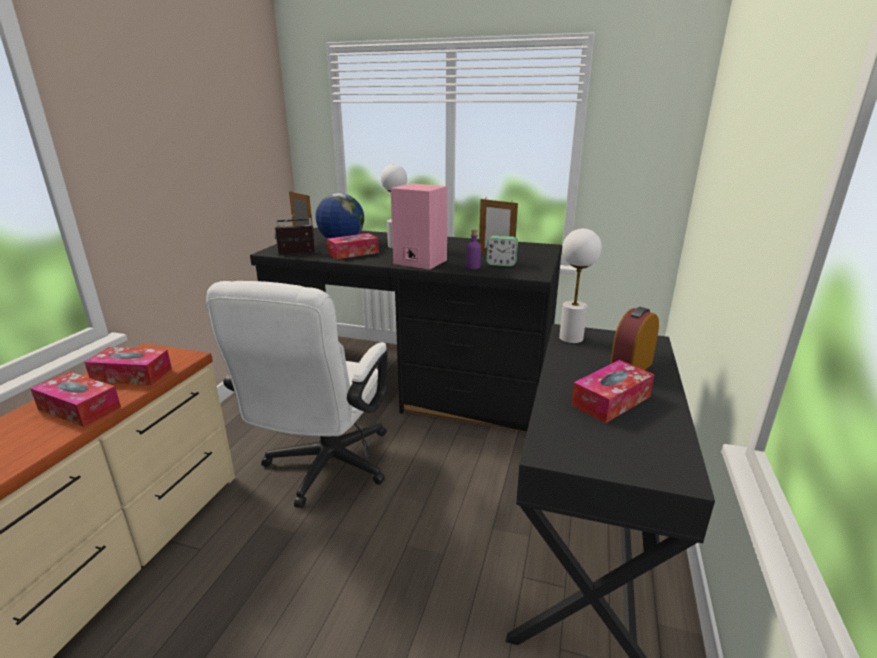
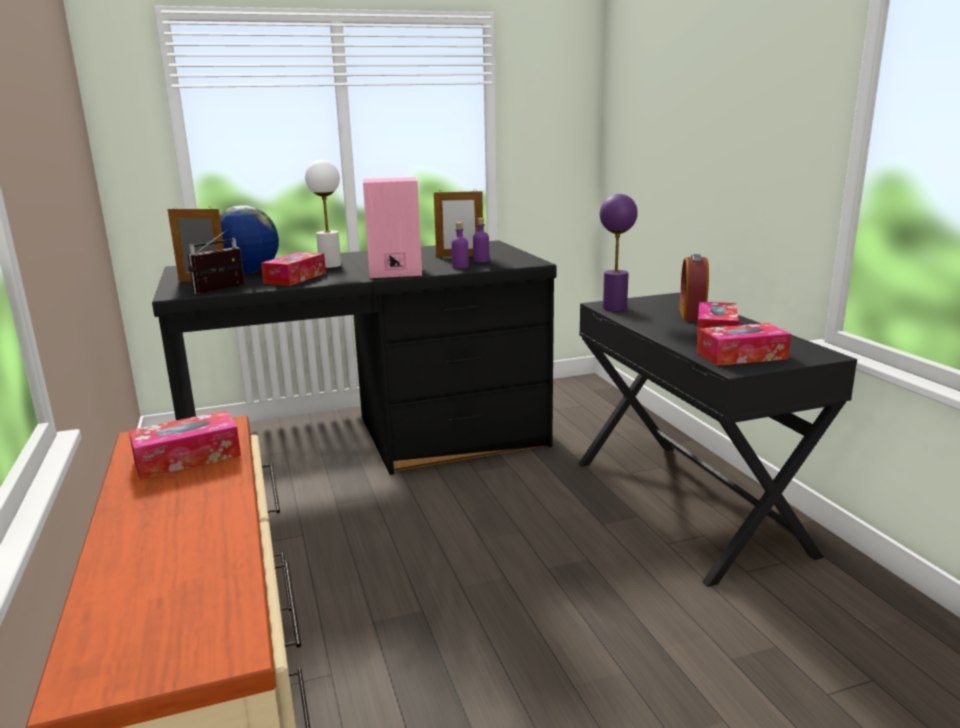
camera: 35 degrees left, 5 degrees down
(79, 408) = (193, 499): tissue box -> tissue box (741, 356)
(323, 470) = (375, 551): white office chair -> none
(501, 264) = (481, 260): alarm clock -> purple bottle
(571, 338) = (615, 308): white table lamp -> purple table lamp

